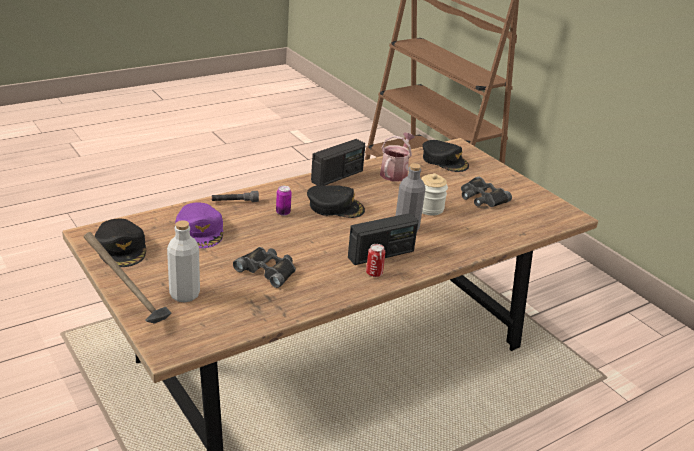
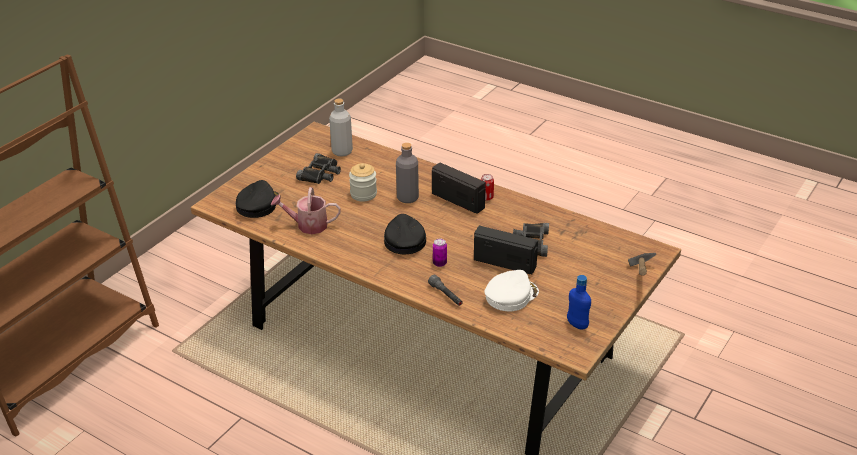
camera: 110 degrees left, 5 degrees up
(121, 248) = (577, 325): black cap -> blue bottle
(184, 295) = (598, 268): grey bottle -> grey bottle (342, 151)
(200, 231) = (510, 295): purple cap -> white cap
(337, 177) = (344, 254): radio -> radio (505, 263)

